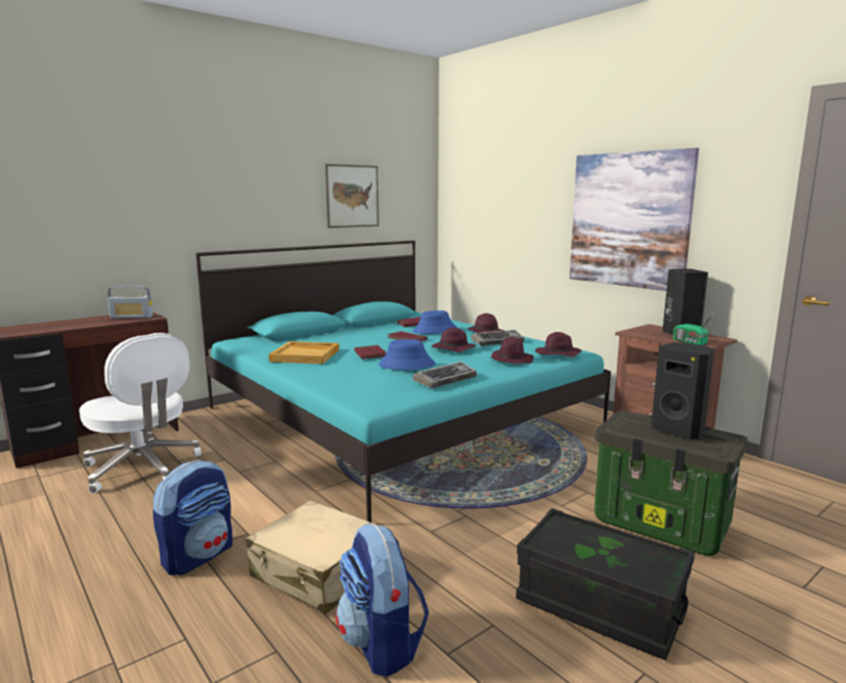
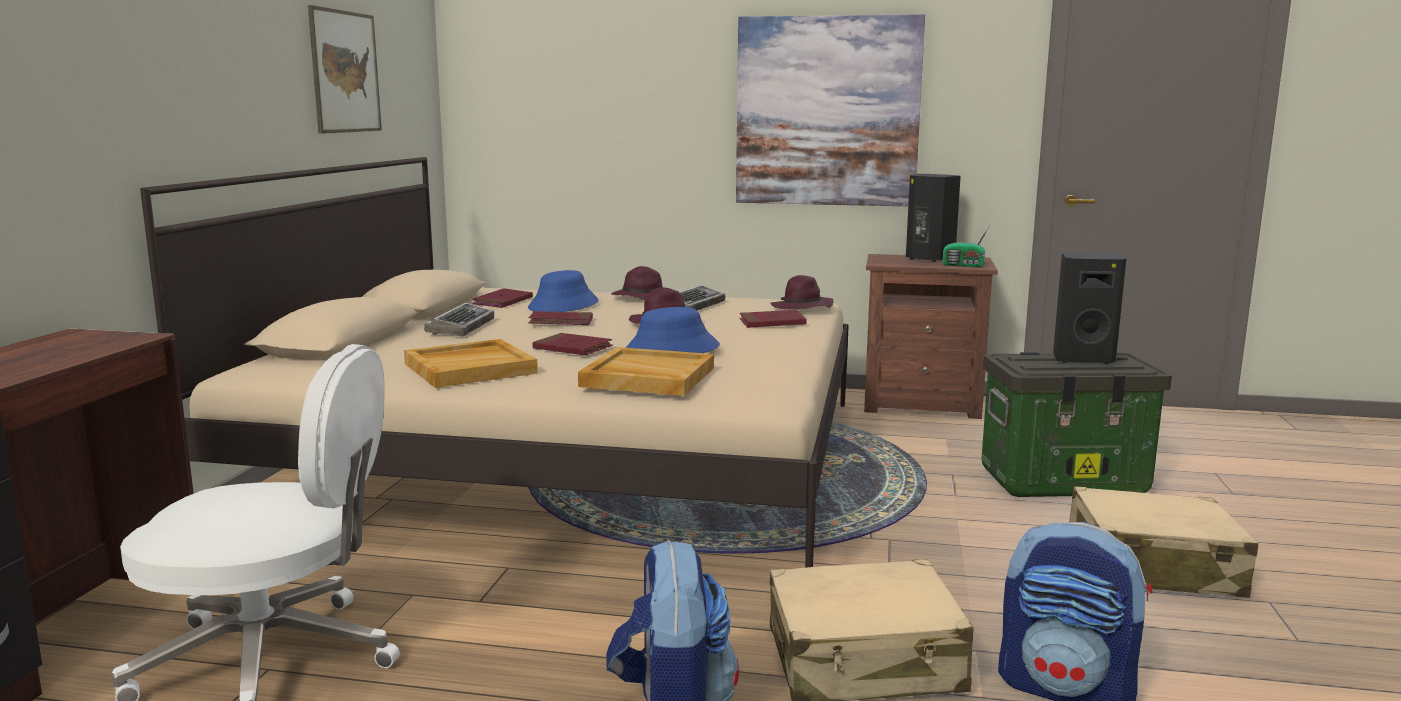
camera: 40 degrees left, 0 degrees up
(132, 317) = (78, 343): radio -> none
(353, 376) = (647, 377): none -> beige tray
(399, 417) = (572, 457): turquoise bed -> beige bed
(445, 379) = (768, 357): keyboard -> keyboard (461, 327)
(511, 360) = (772, 323): purple hat -> red book
(600, 605) = (1151, 567): black storage box -> beige suitcase

